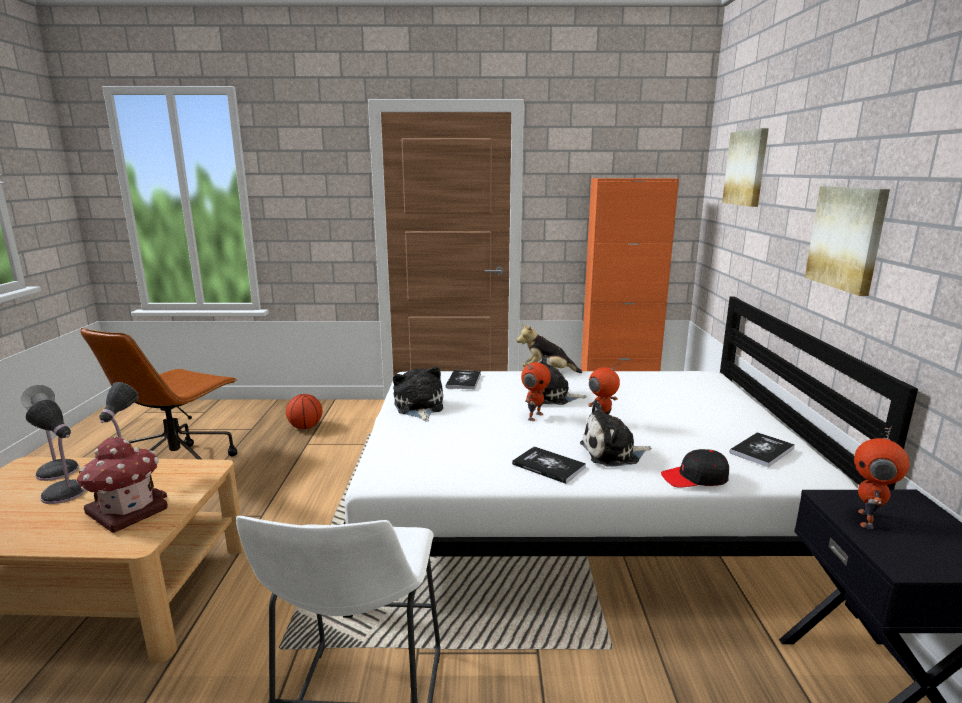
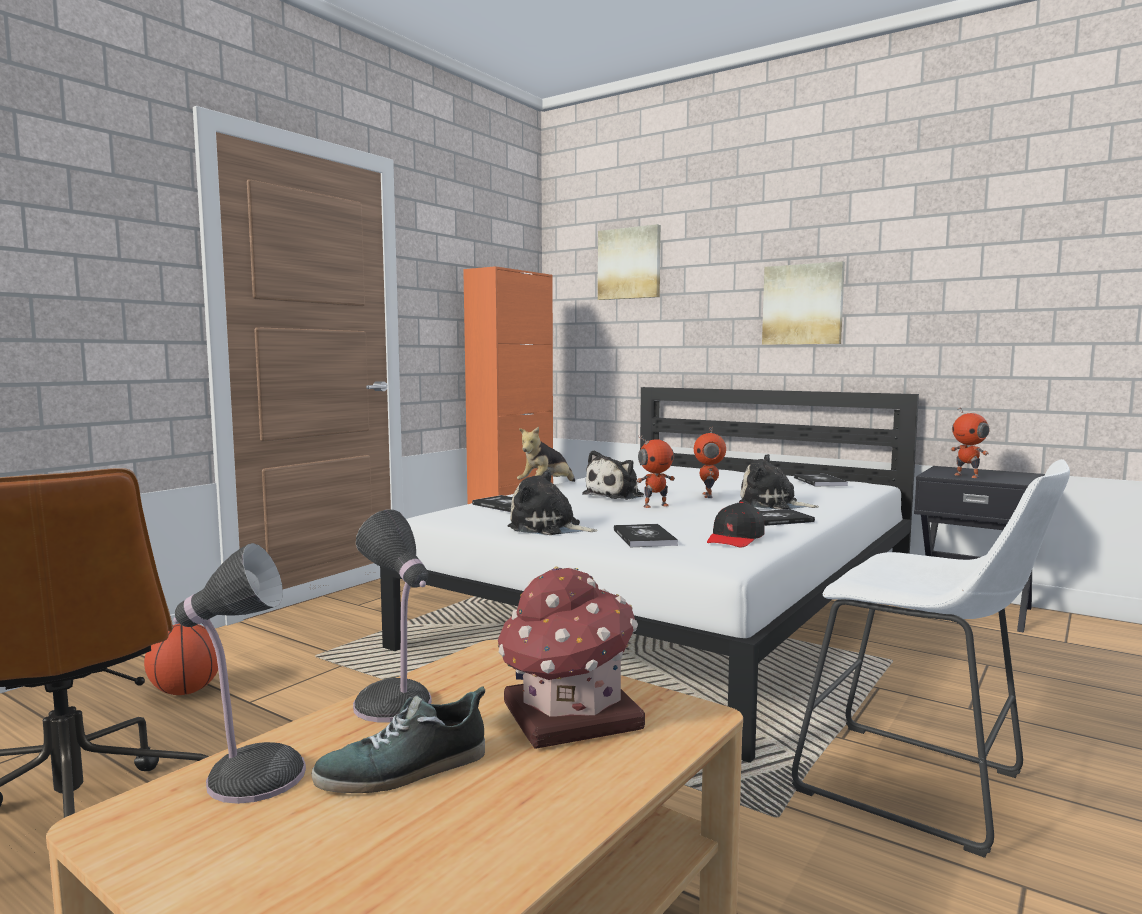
camera: 55 degrees left, 10 degrees down
(65, 494) = (404, 769): table lamp -> shoe
(426, 438) = (644, 537): none -> book
(534, 416) = (655, 506): toy robot -> toy robot turned 90 degrees clockwise
(613, 453) = (772, 504): plush toy -> plush toy turned 90 degrees clockwise
(695, 478) = (843, 499): black cap -> black cap (735, 538)

